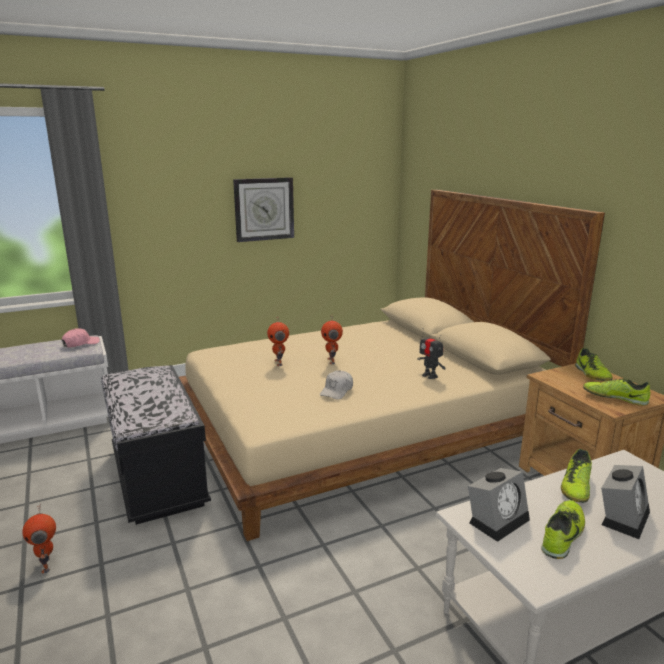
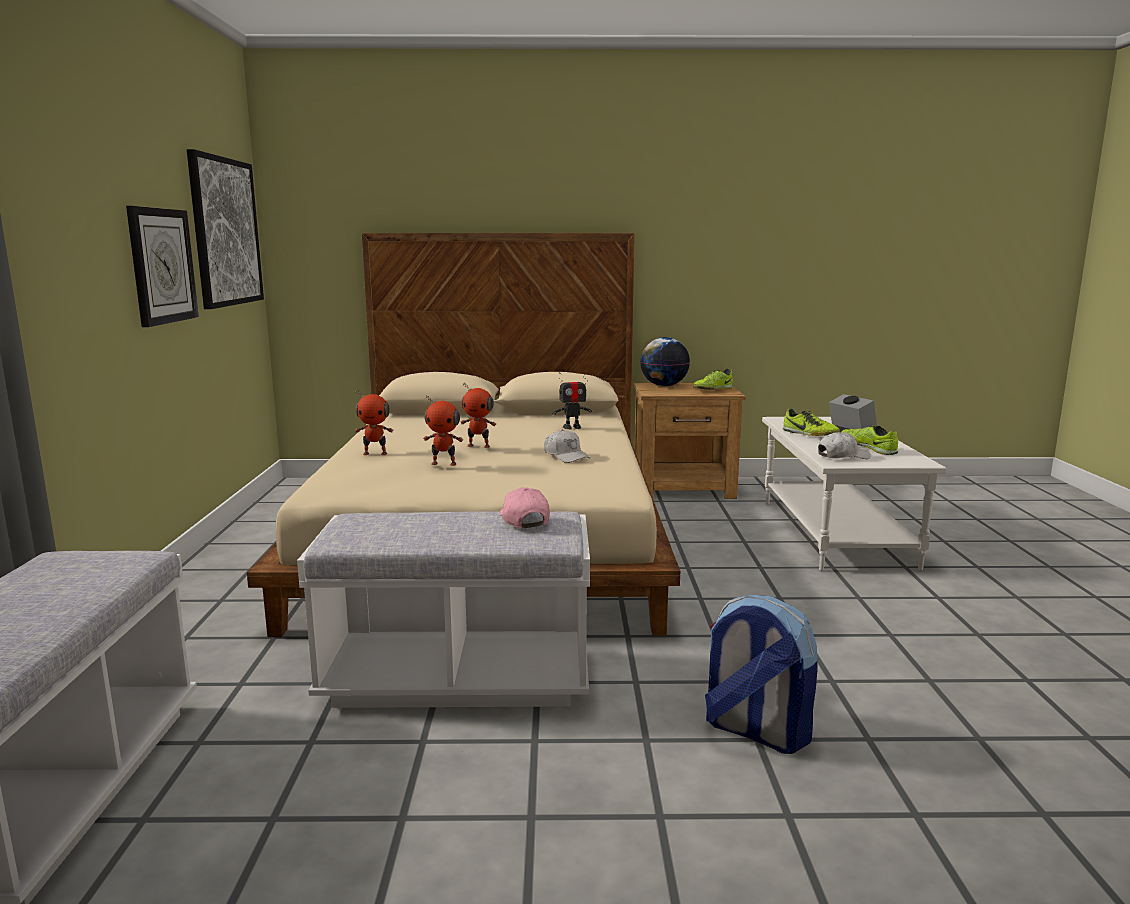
camera: 65 degrees left, 5 degrees down
(47, 565) = (618, 790): toy robot -> toy robot (375, 453)
(81, 344) = (89, 561): pink cap -> pink cap (523, 519)
(117, 612) = (754, 731): none -> backpack
(158, 477) = (457, 678): black bench -> white bench
(347, 186) = (225, 232): none -> picture
(498, 519) = (842, 456): alarm clock -> white cap
(592, 375) = (664, 386): shoe -> globe

